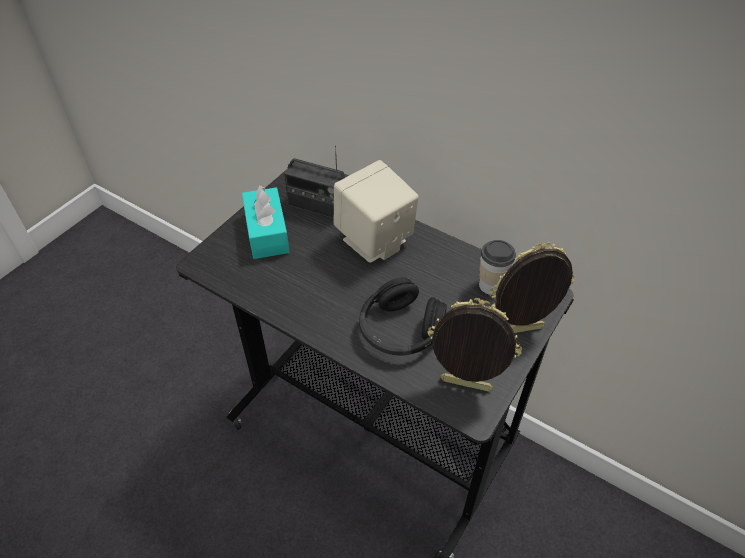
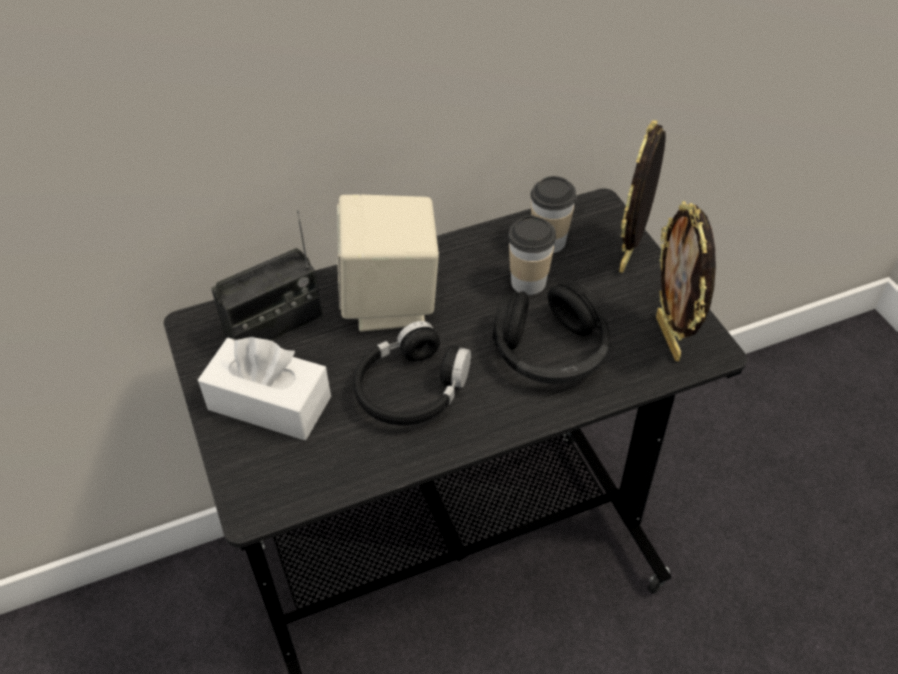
camera: 55 degrees left, 0 degrees up
(267, 233) = (269, 403): turquoise tissue box -> white tissue box
(320, 282) = (411, 388): none -> black headphones
(446, 292) = (528, 282): none -> cup
(464, 386) = (670, 338): picture frame -> picture frame turned 60 degrees counterclockwise

